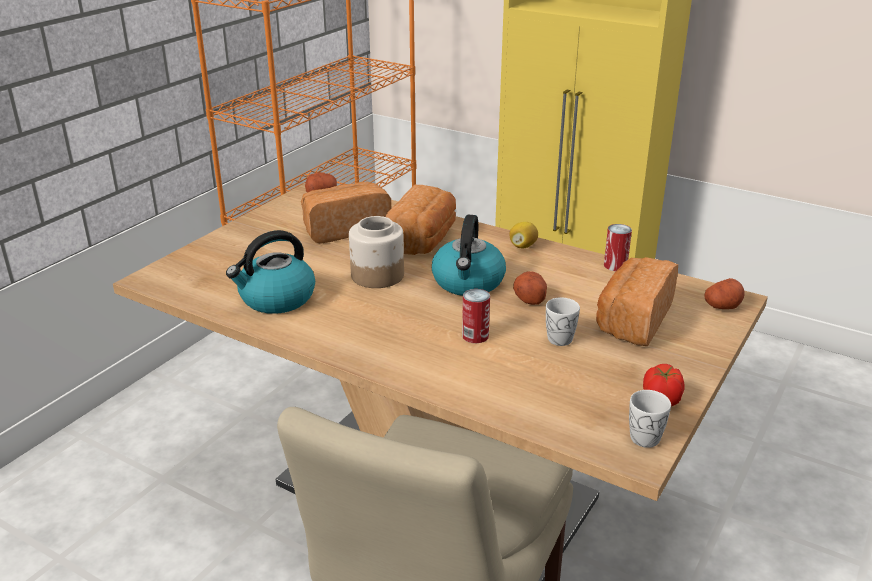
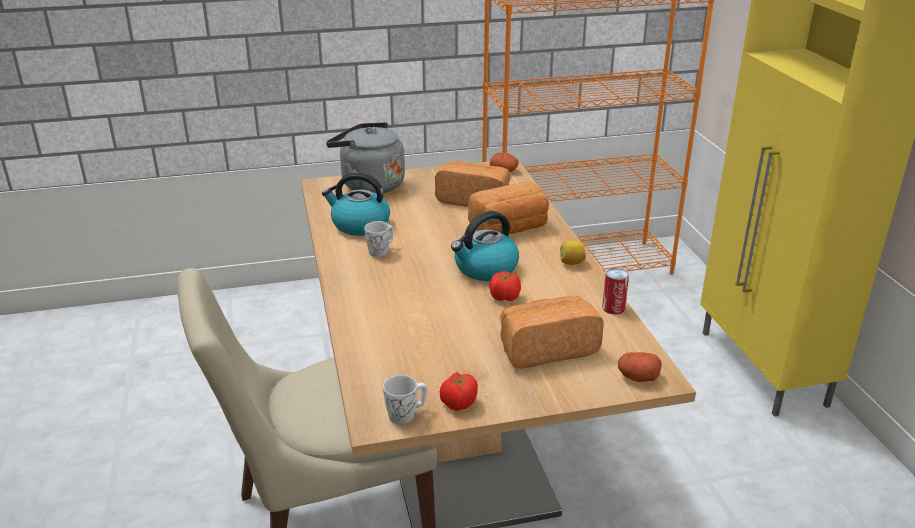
camera: 45 degrees right, 0 degrees up
(208, 257) = (369, 185): none -> grey kettle
(377, 276) = (438, 238): jar -> none
(475, 336) = (425, 302): can -> none
(529, 298) = (505, 297): potato -> tomato
(558, 336) = (474, 330): white mug -> white mug (381, 251)

